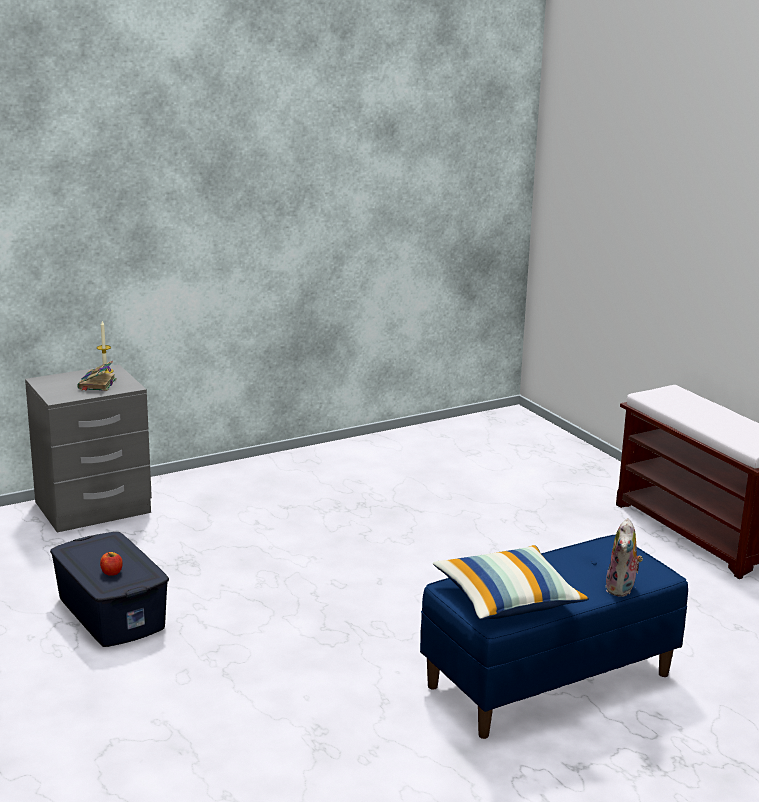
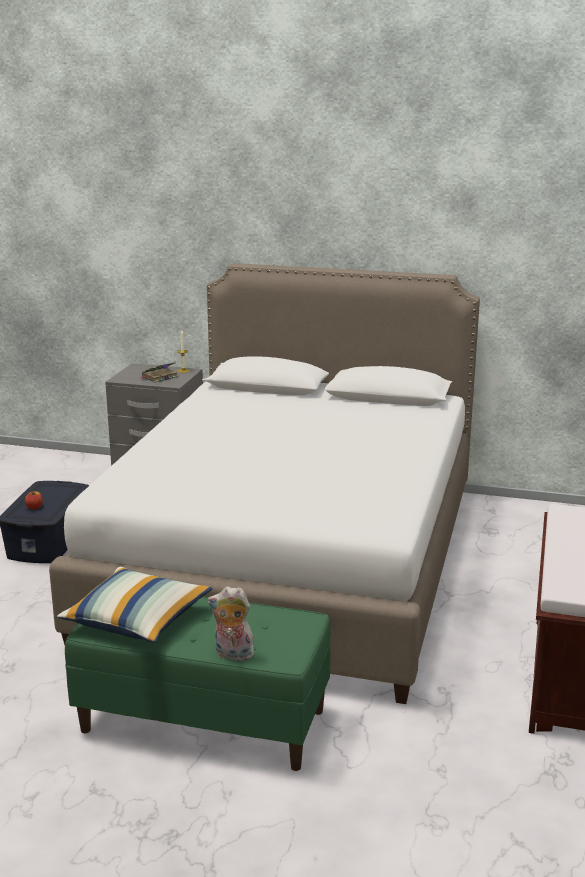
camera: 45 degrees right, 0 degrees up
(375, 535) = (292, 562): none -> white bed
(549, 679) = (204, 720): blue bench -> green bench
(622, 589) = (232, 655): plush toy -> plush toy turned 45 degrees clockwise

